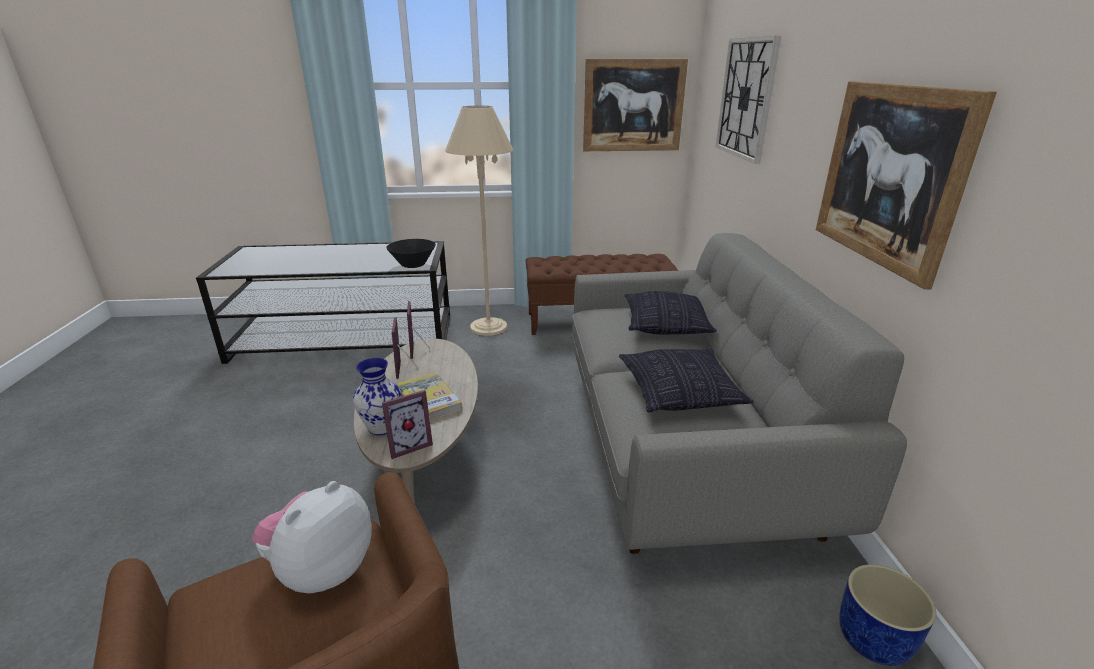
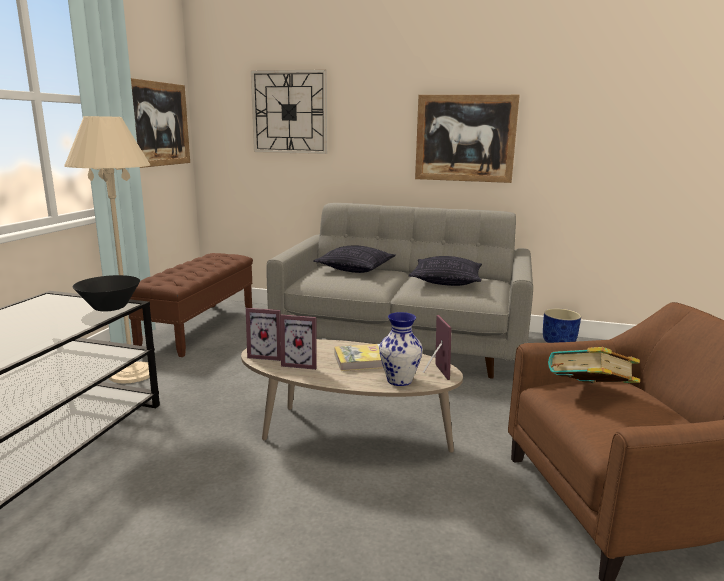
camera: 70 degrees left, 10 degrees down
(322, 570) = (589, 394): plush toy -> book

